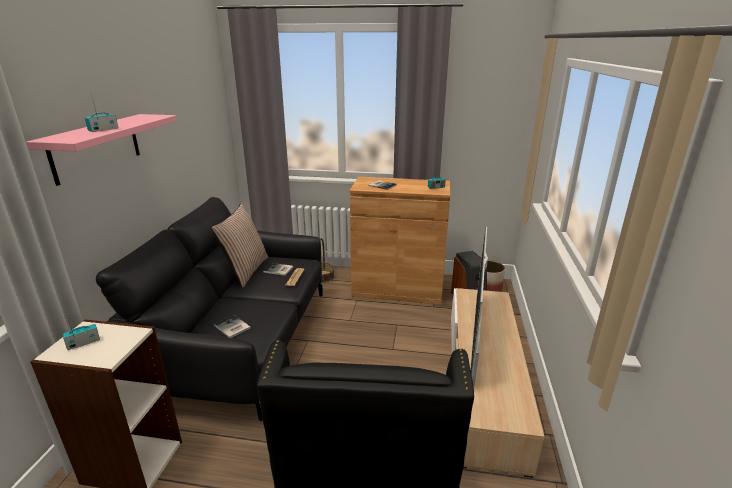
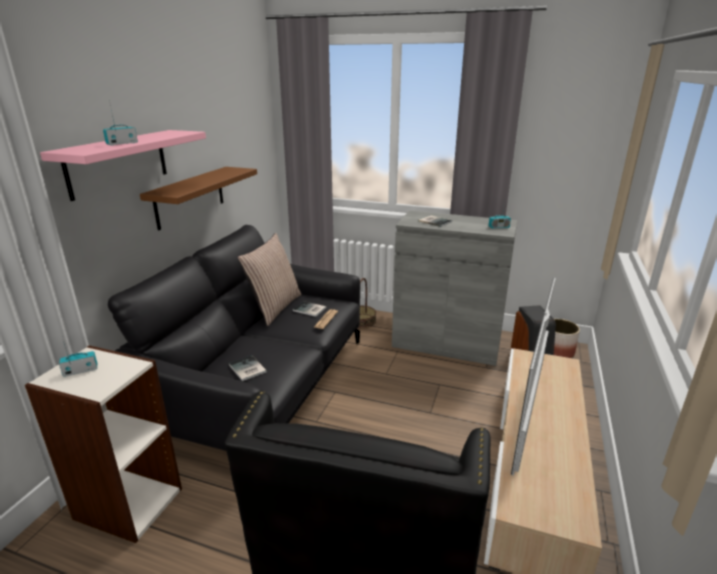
camera: 10 degrees right, 0 degrees up
(161, 175) = (190, 197): none -> brown shelf
(397, 289) = (446, 343): brown cabinet -> grey cabinet

